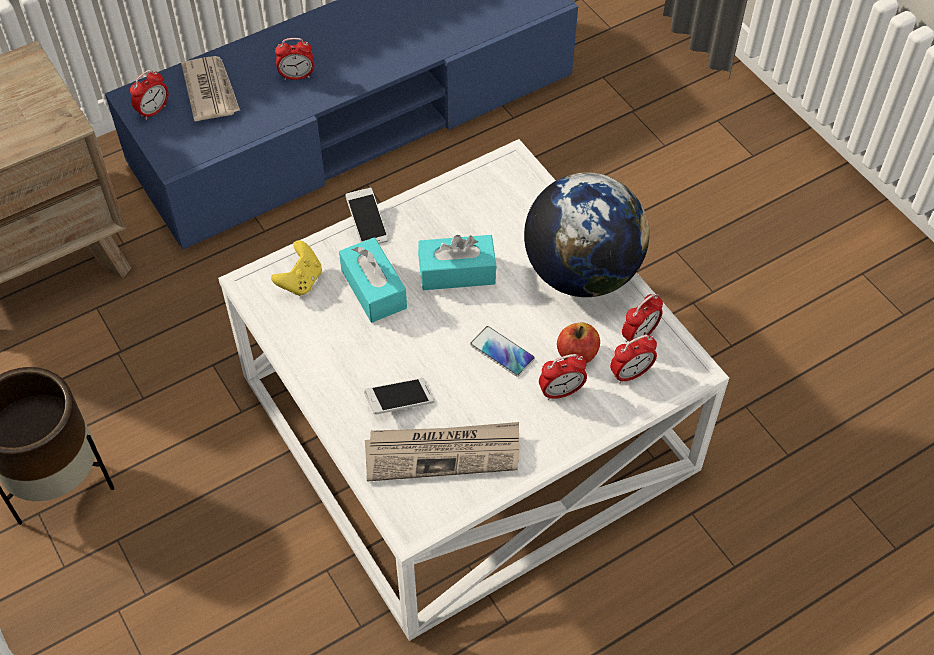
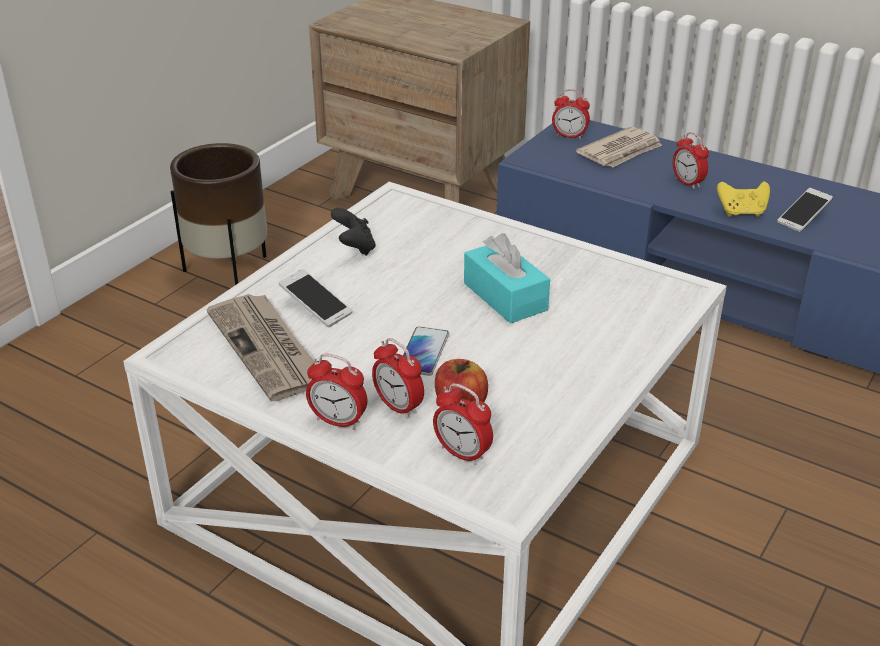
camera: 65 degrees right, 20 degrees down
(300, 281) = (418, 218): yellow game controller -> yellow game controller (741, 213)
(321, 343) = (354, 248): none -> black game controller
(367, 223) = (518, 232): phone -> phone (803, 217)
(373, 289) = (441, 256): turquoise tissue box -> none
(581, 272) = (579, 376): globe -> none
(639, 336) = (525, 446): alarm clock -> alarm clock (338, 421)

